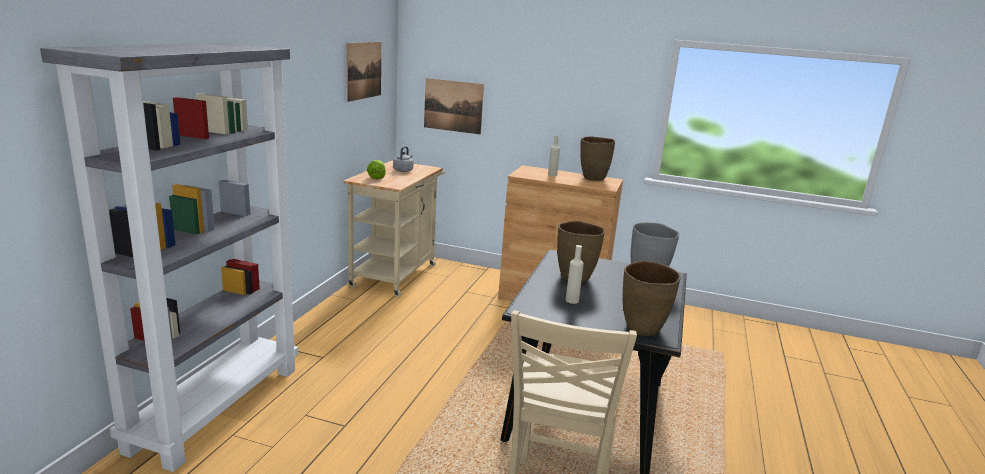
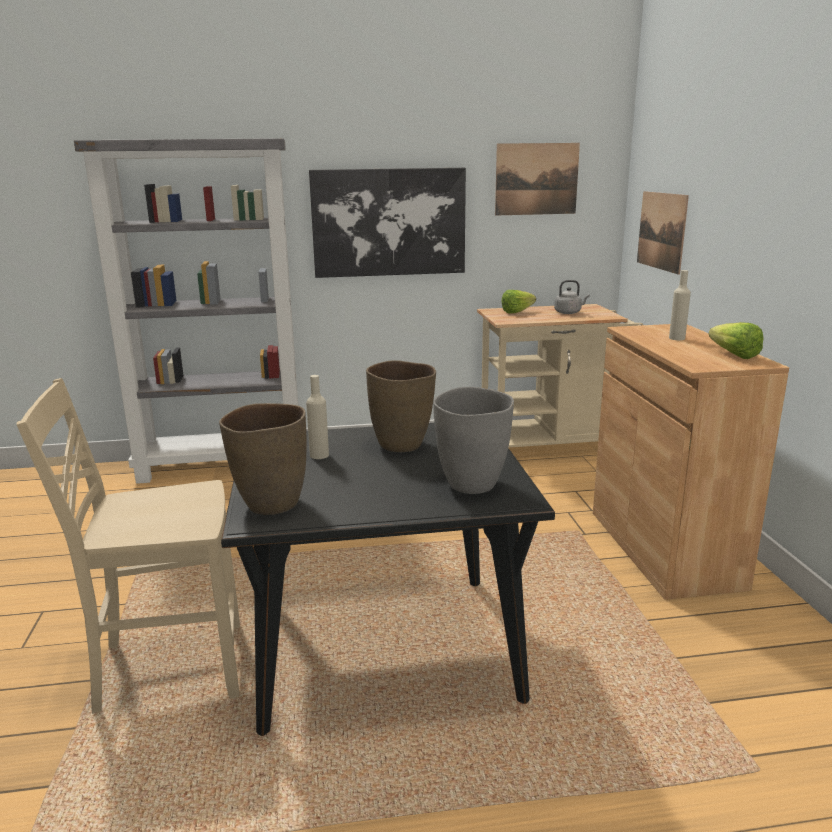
camera: 65 degrees right, 0 degrees up
(294, 116) = (389, 222): none -> picture
(593, 178) = (731, 354): brown vase -> lettuce

